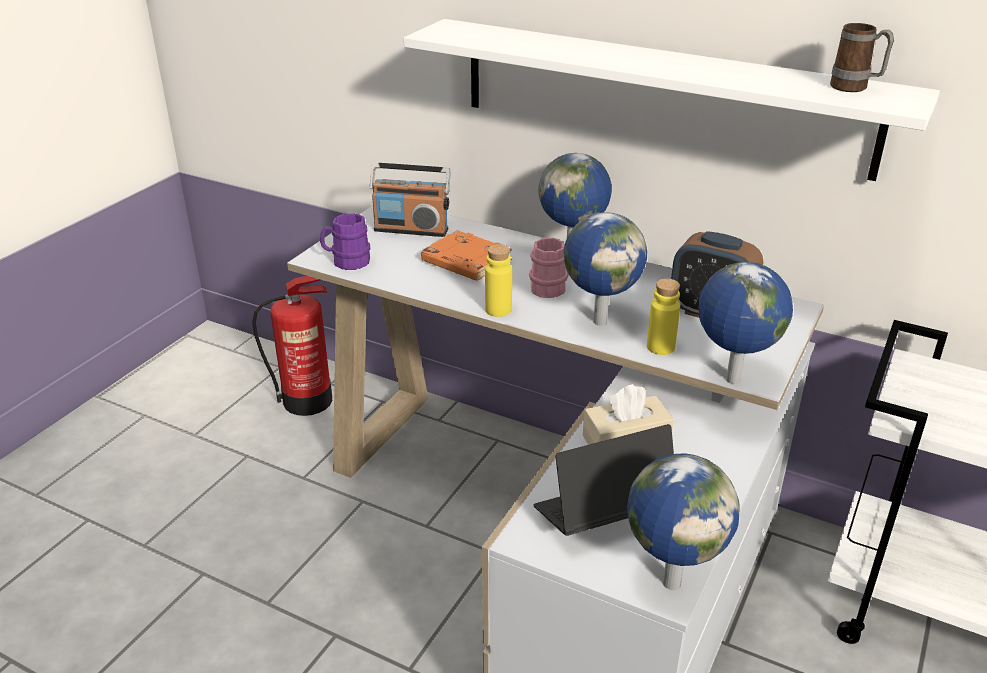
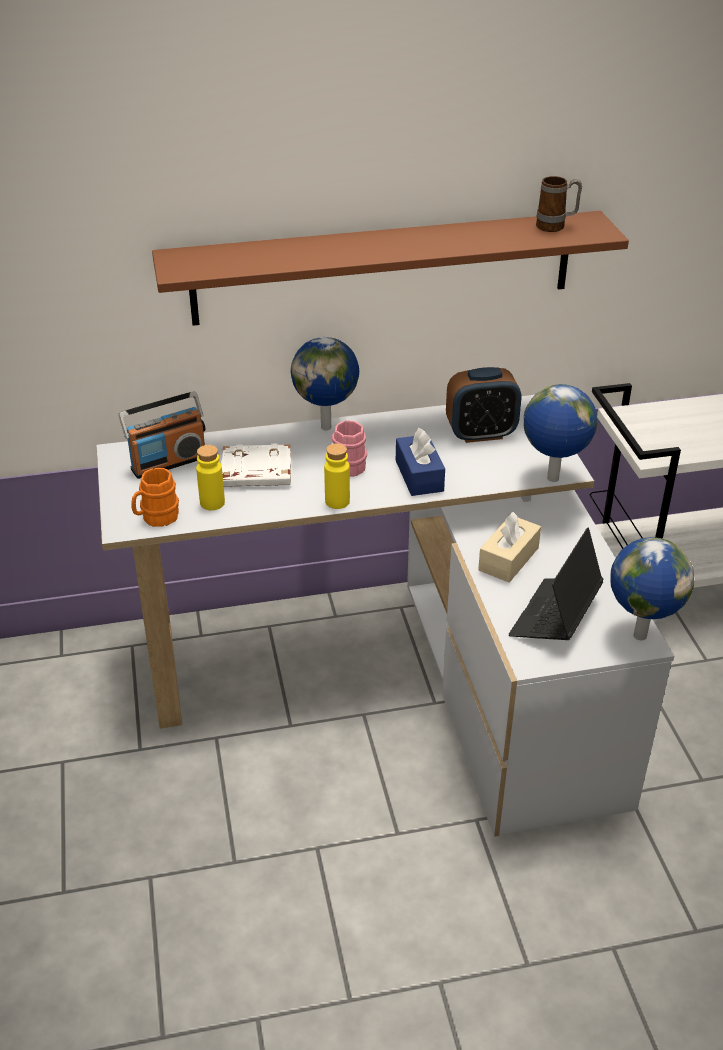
camera: 40 degrees left, 5 degrees up
(309, 400) = (59, 681): fire extinguisher -> none
(346, 262) = (156, 518): purple mug -> orange mug
(465, 262) = (256, 473): orange book -> white book
(600, 321) = (419, 476): globe -> blue tissue box
(660, 347) = (482, 476): yellow bottle -> yellow bottle (212, 503)
(661, 96) = (383, 268): white shelf -> brown shelf

